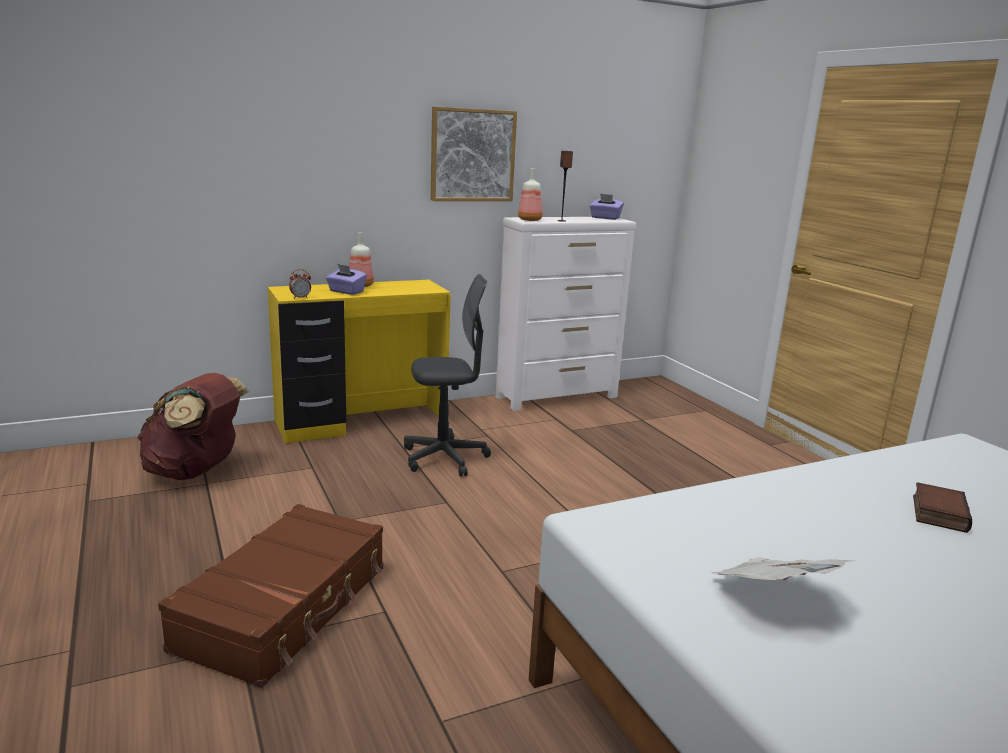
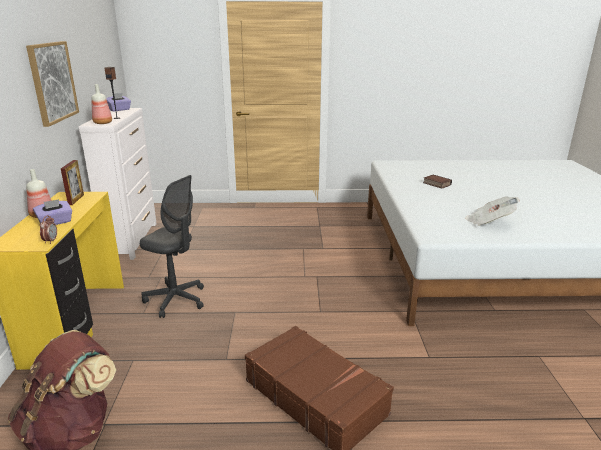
camera: 65 degrees left, 5 degrees up
(412, 287) = (76, 200): none -> picture frame
(444, 458) = (176, 300): grey office chair -> grey office chair turned 105 degrees clockwise

